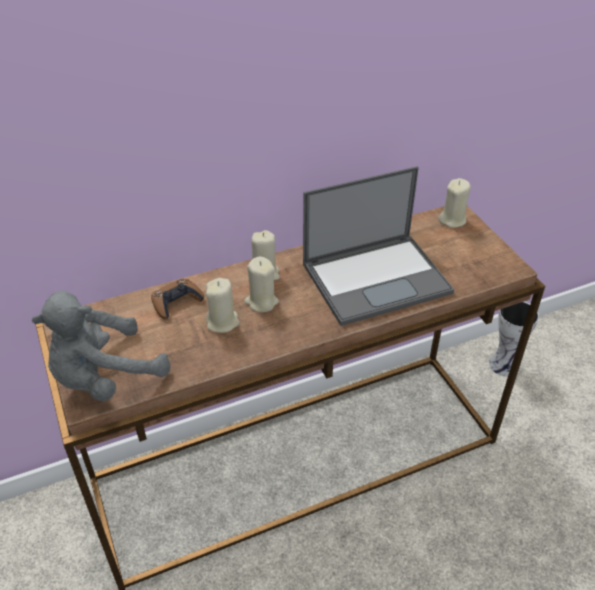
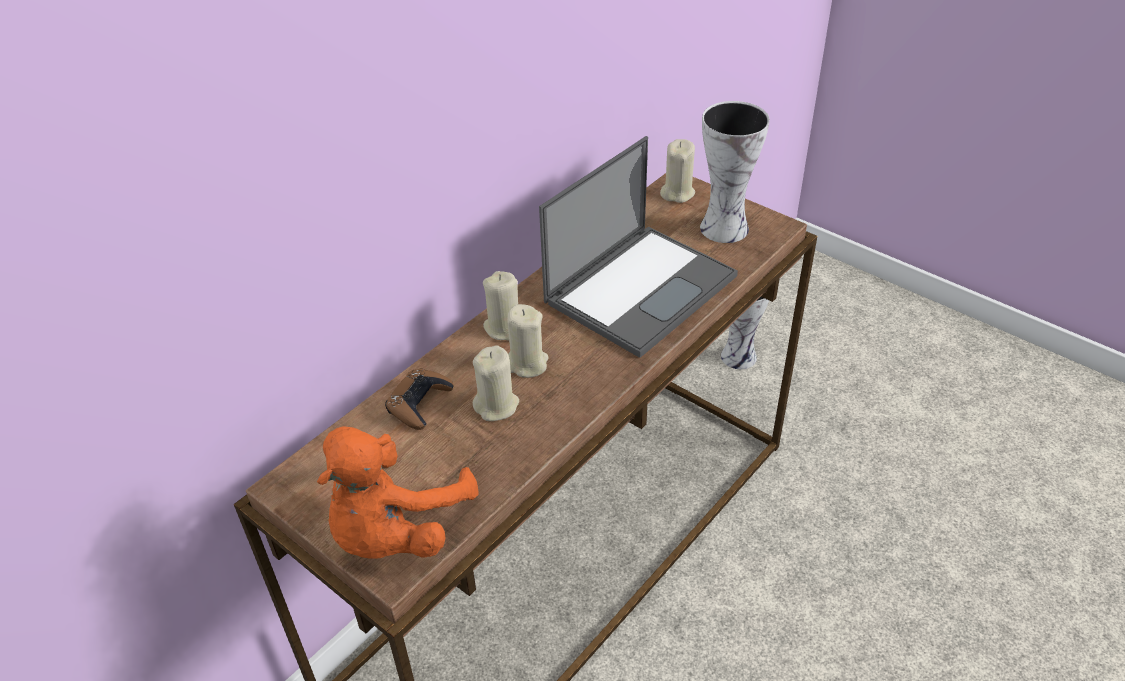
camera: 25 degrees left, 0 degrees up
(105, 377) = (396, 530): grey plush toy -> orange plush toy
(469, 254) = (722, 226): none -> vase

